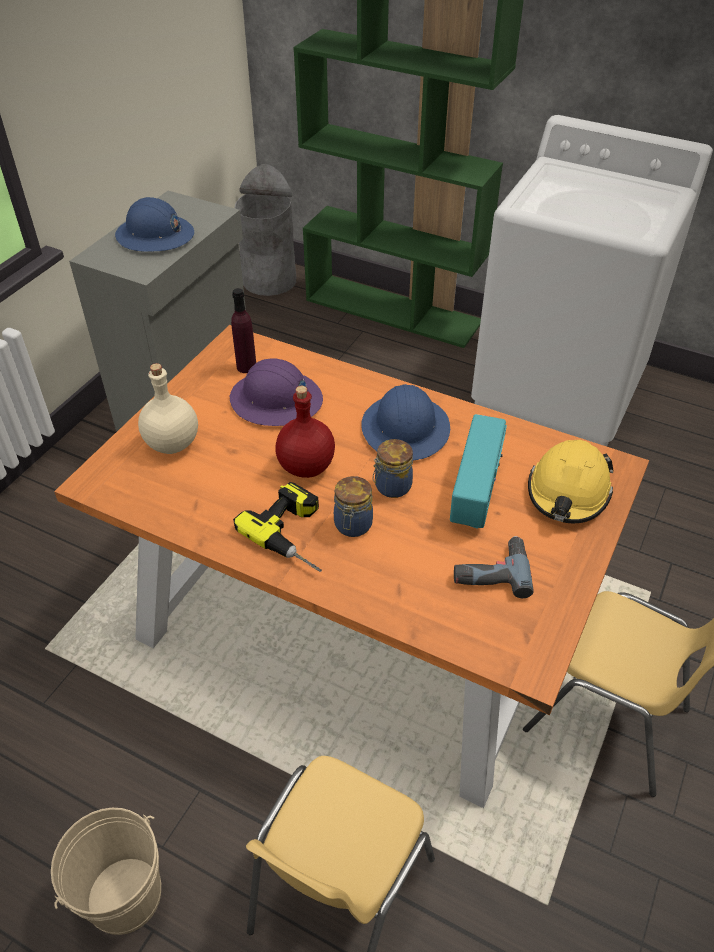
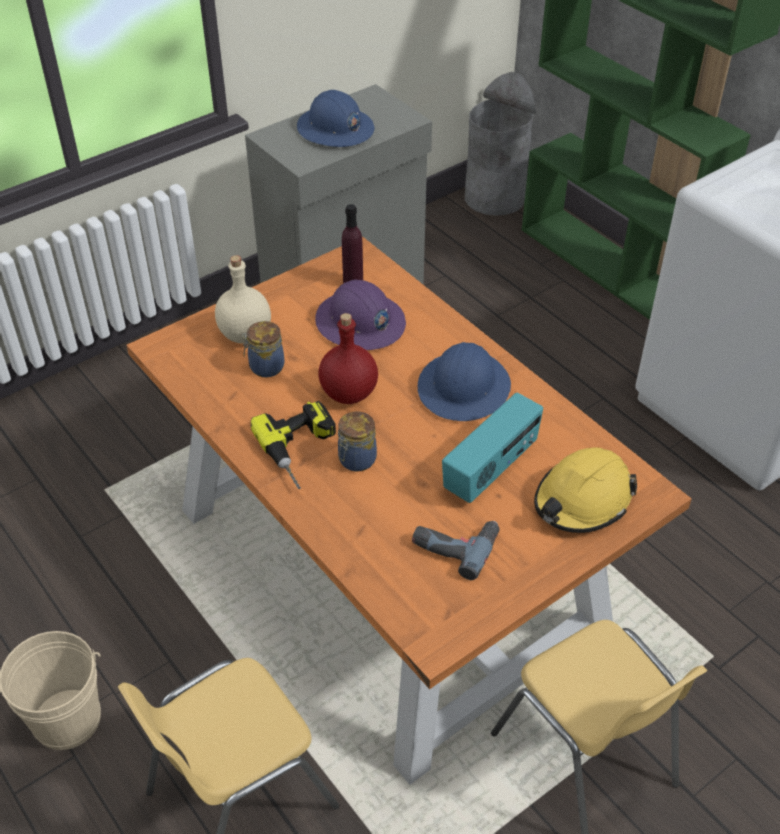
camera: 25 degrees right, 0 degrees up
(391, 487) = (414, 437): jar -> jar (265, 367)

